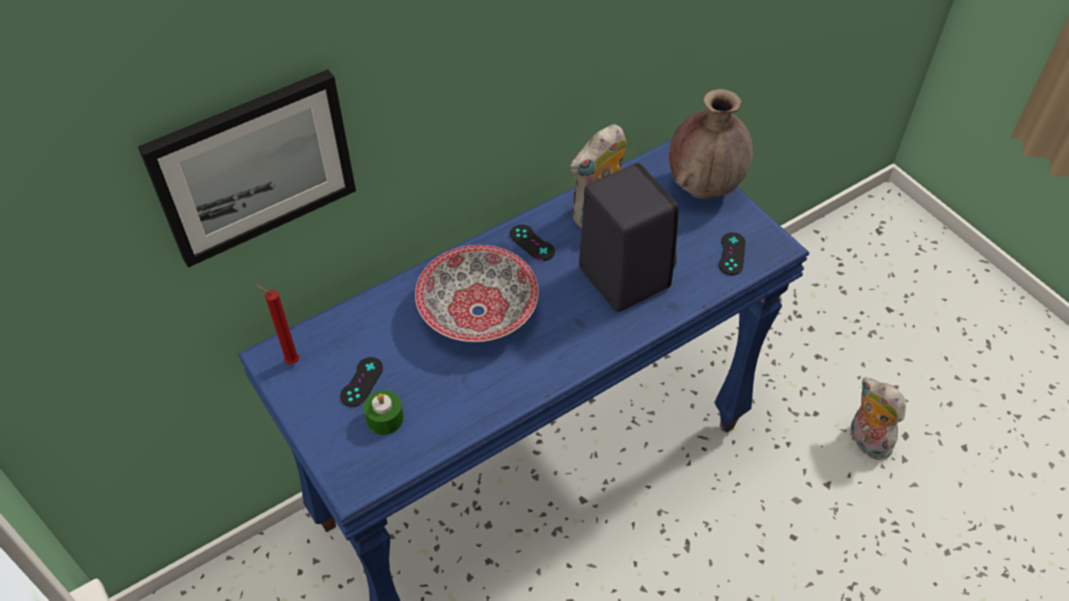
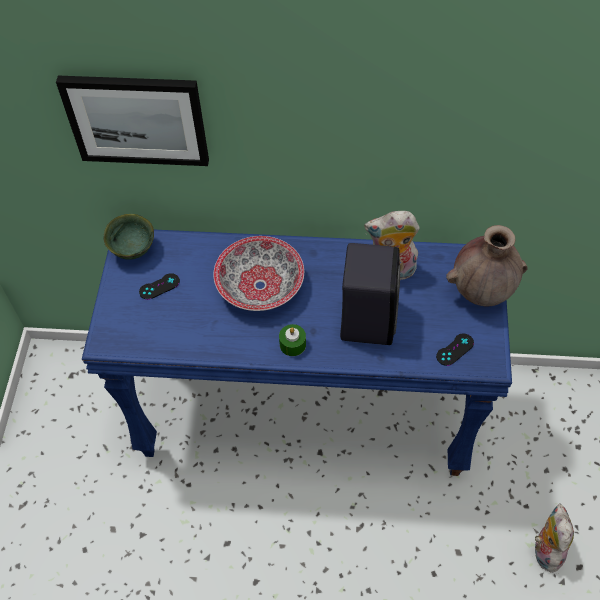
camera: 40 degrees right, 5 degrees up
(290, 361) = (134, 249): red candle -> green bowl
(385, 418) = (152, 316): green candle -> green candle (292, 344)
(532, 243) = (332, 262): black game controller -> none

